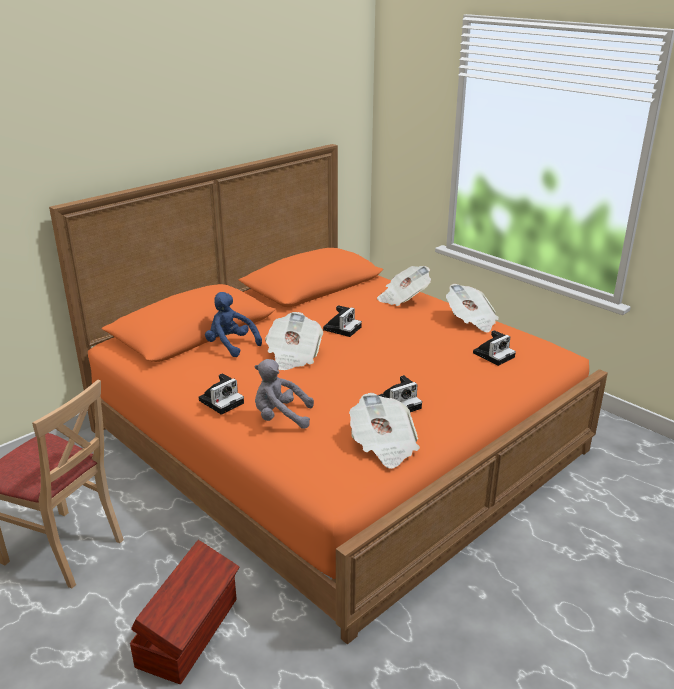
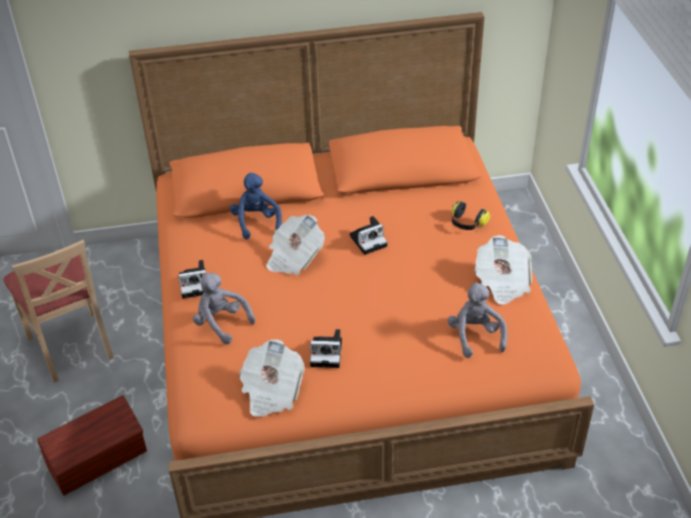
camera: 35 degrees right, 15 degrees up
(403, 298) = (467, 223): newspaper -> headphones
(494, 355) = (475, 336): camera -> grey plush toy

